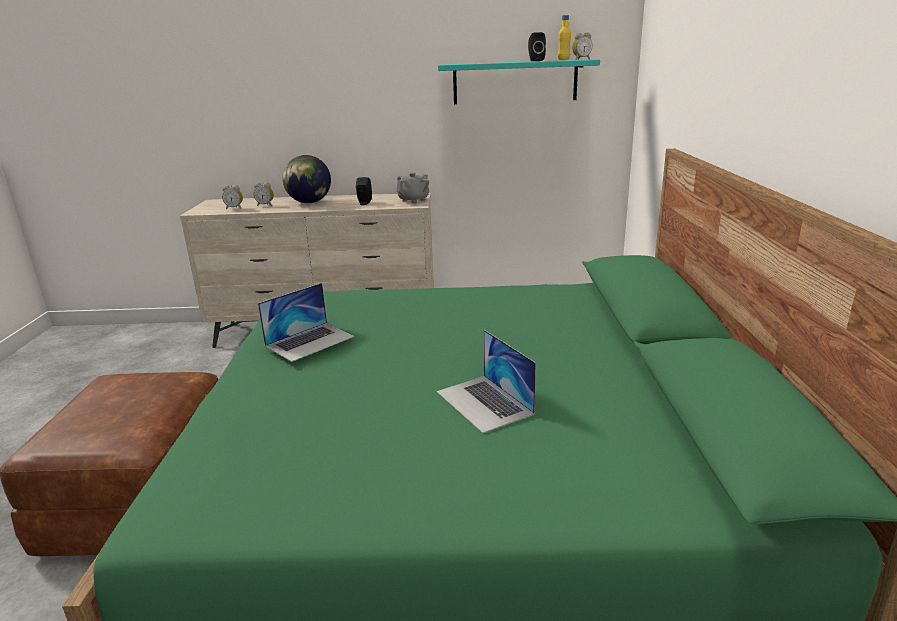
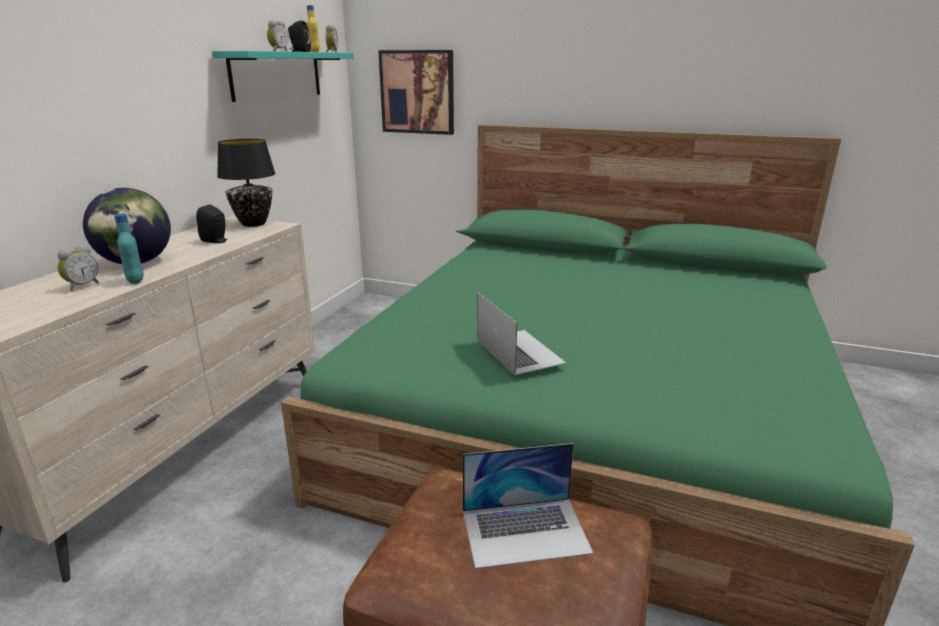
camera: 70 degrees left, 0 degrees up
(234, 208) = (44, 306): alarm clock -> alarm clock (278, 51)
(277, 210) = (135, 281): none -> turquoise bottle
(414, 200) = (254, 224): grey teapot -> black table lamp
(484, 402) = (668, 307): laptop -> laptop (525, 531)
(660, 103) = (417, 92): none -> picture

